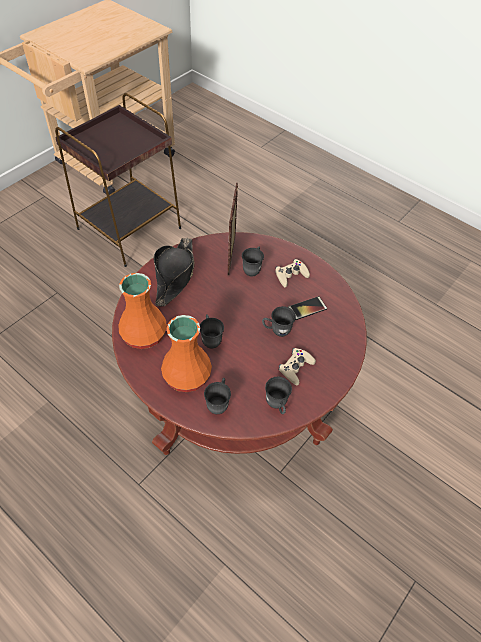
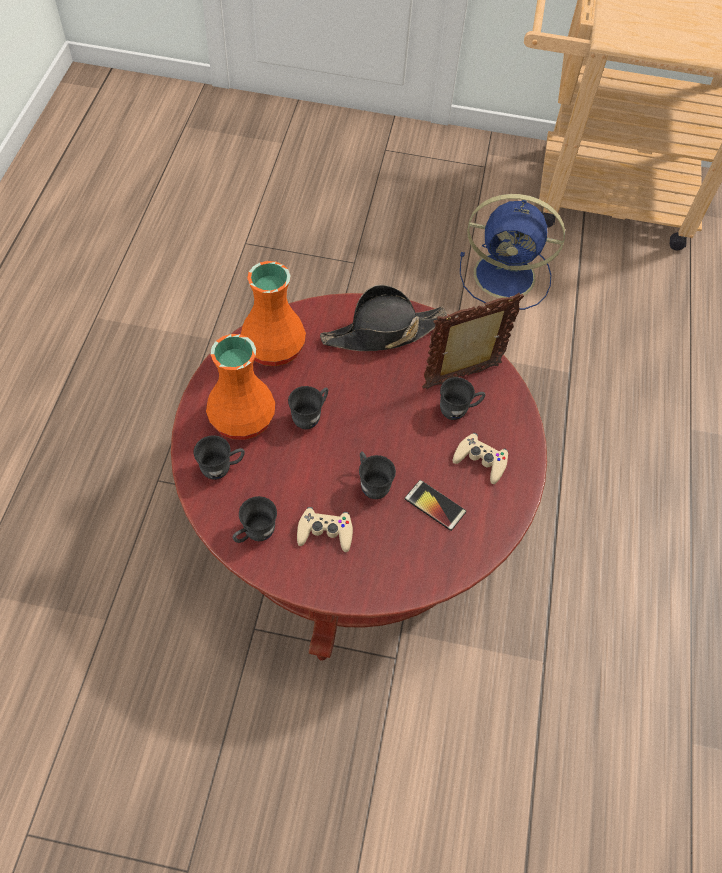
camera: 60 degrees right, 5 degrees up
(130, 228) = (507, 276): brown side table -> blue fan

